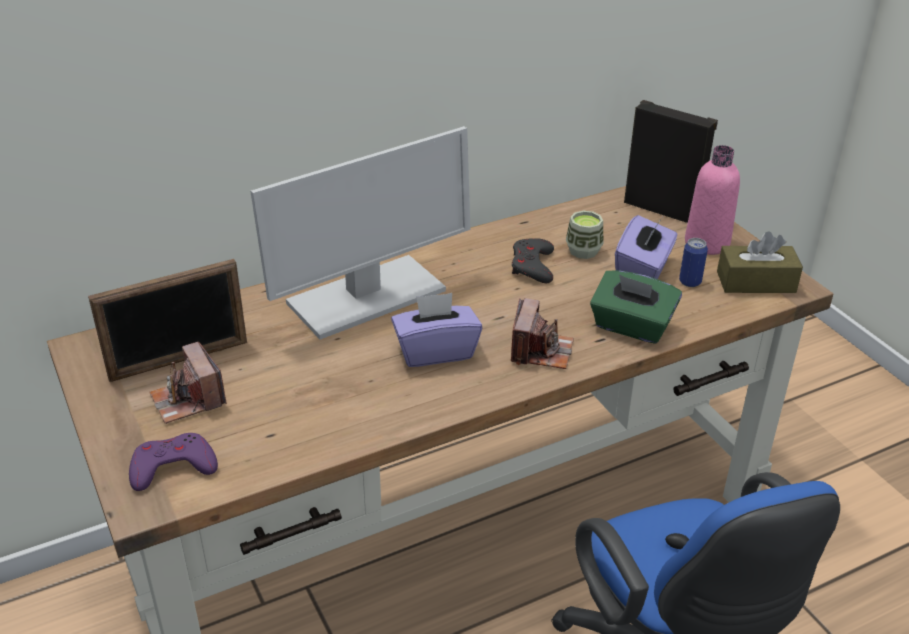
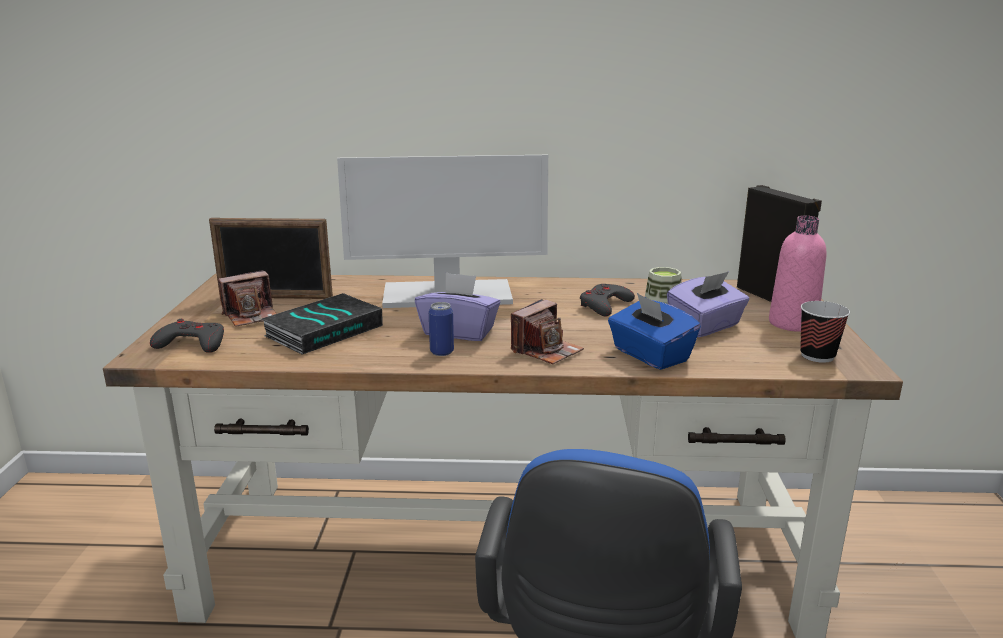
camera: 30 degrees right, 15 degrees down
(172, 467) = (192, 343): purple game controller -> grey game controller
(188, 400) = (252, 316): camera -> camera turned 120 degrees counterclockwise
(296, 395) = (324, 330): none -> book
(631, 327) = (650, 355): green tissue box -> blue tissue box
(690, 282) = (745, 342): can -> can (442, 352)
(756, 282) = (817, 356): brown tissue box -> cup

